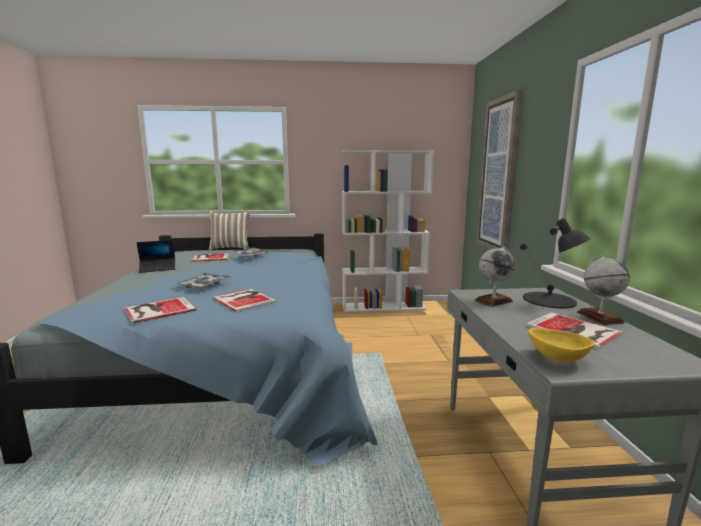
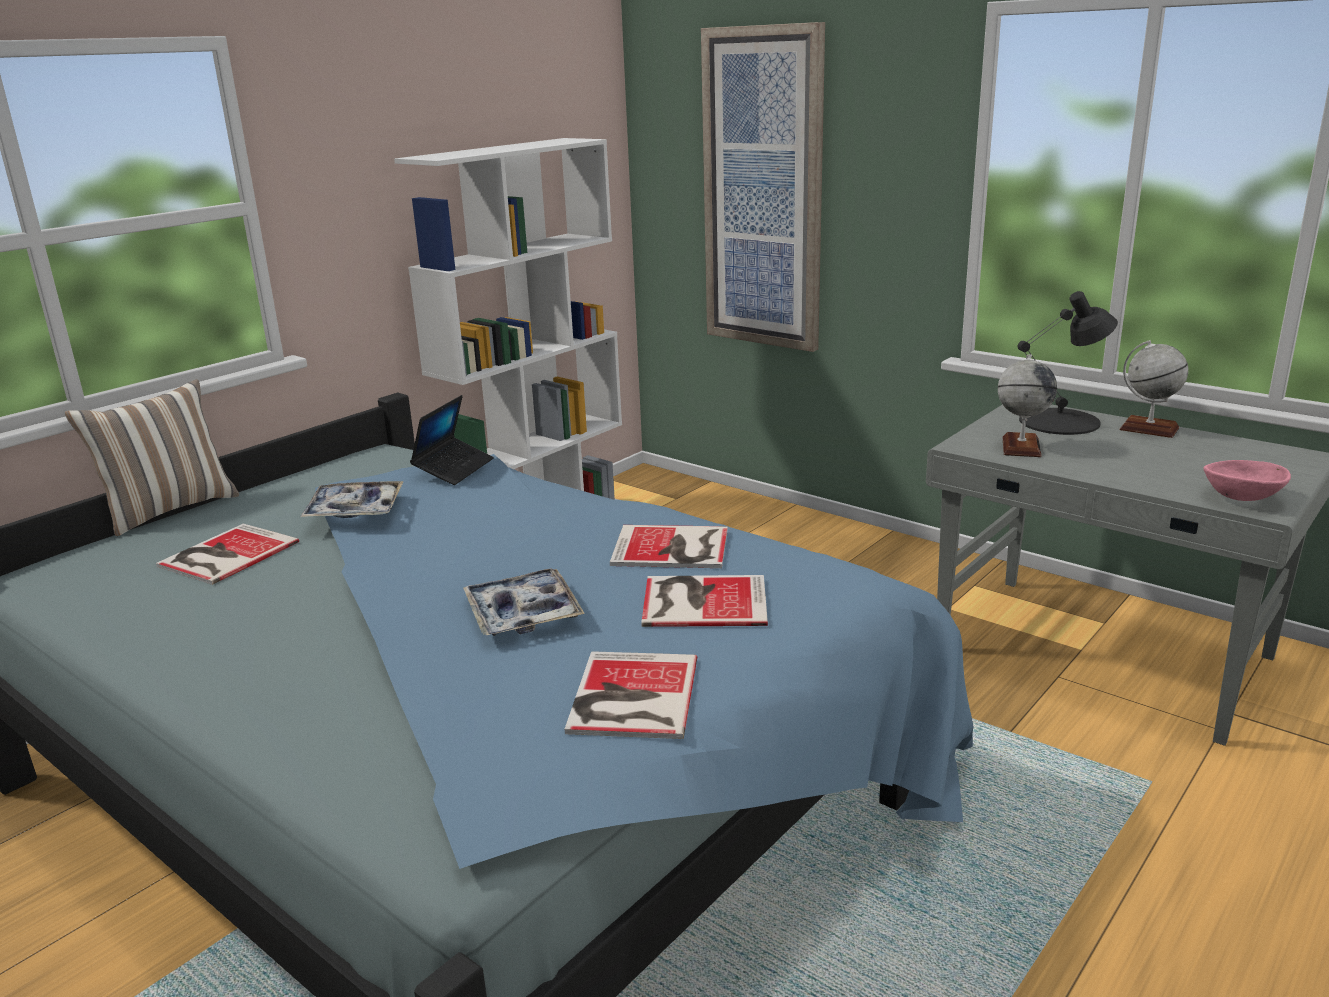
camera: 45 degrees left, 10 degrees up
(158, 269) = (200, 638): laptop -> laptop (454, 469)
(557, 359) = (1241, 498): yellow bowl -> pink bowl
(574, 331) = (1174, 457): book -> book (673, 548)

